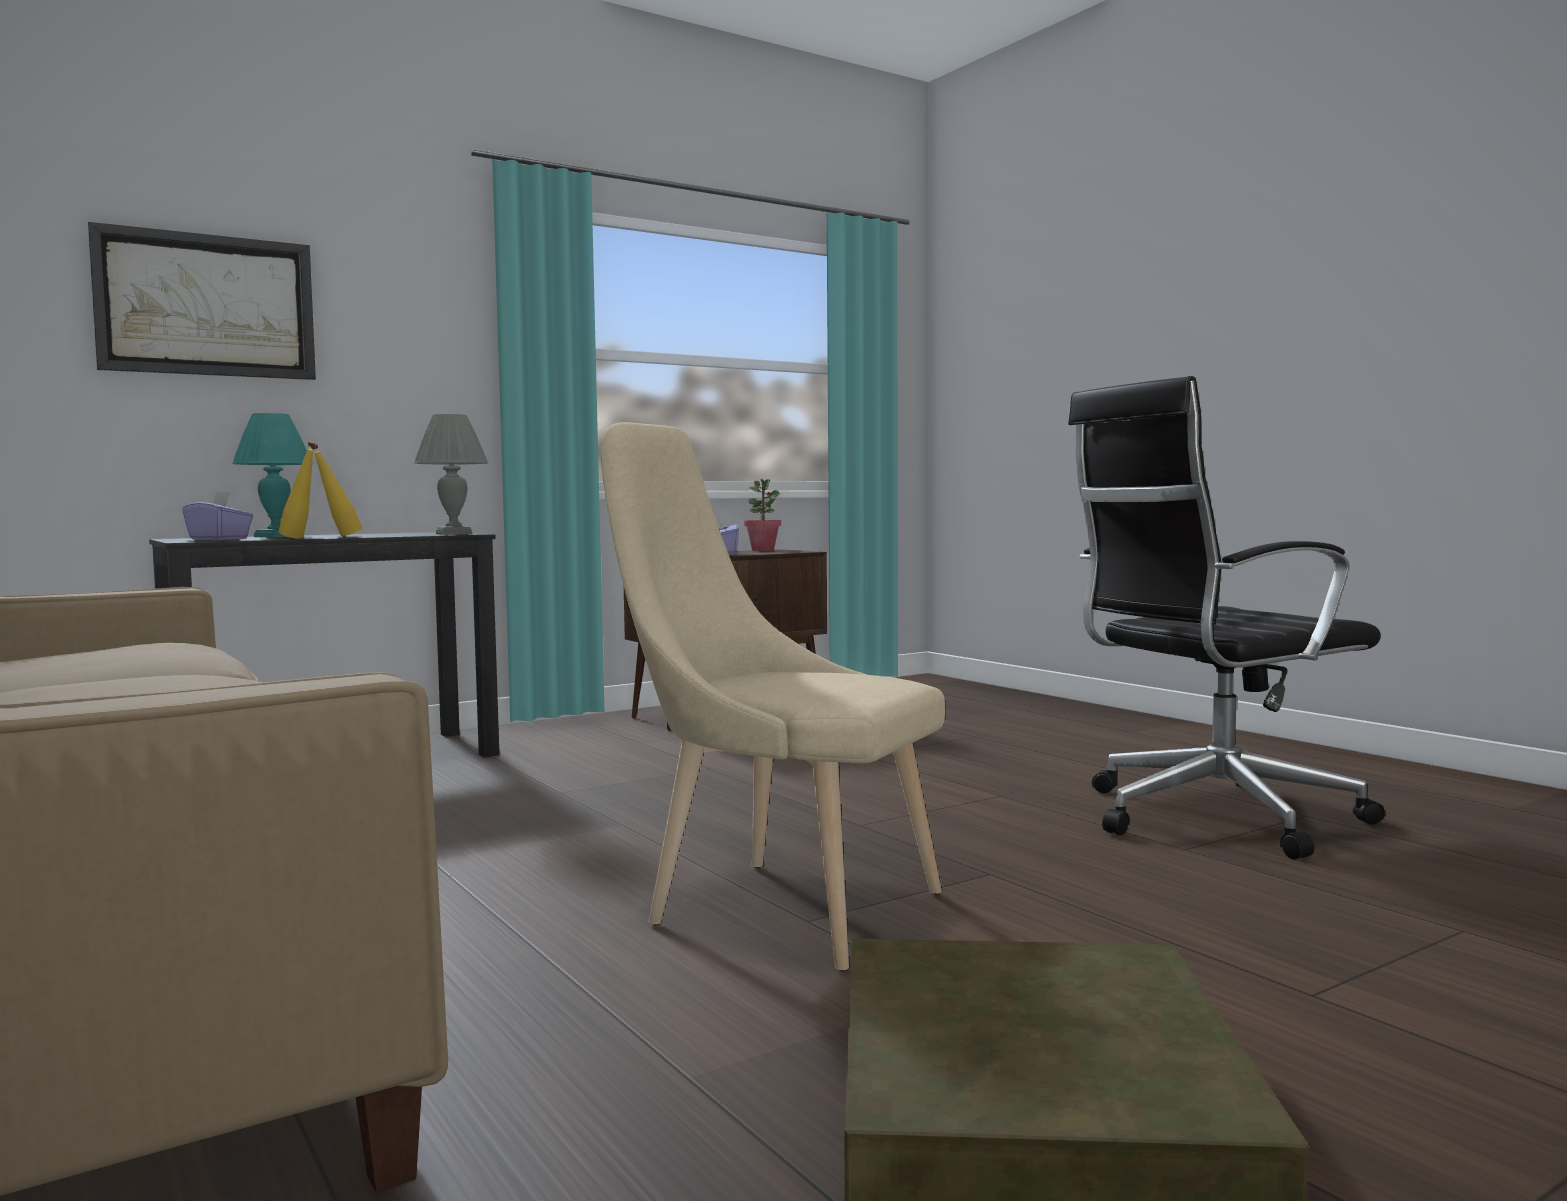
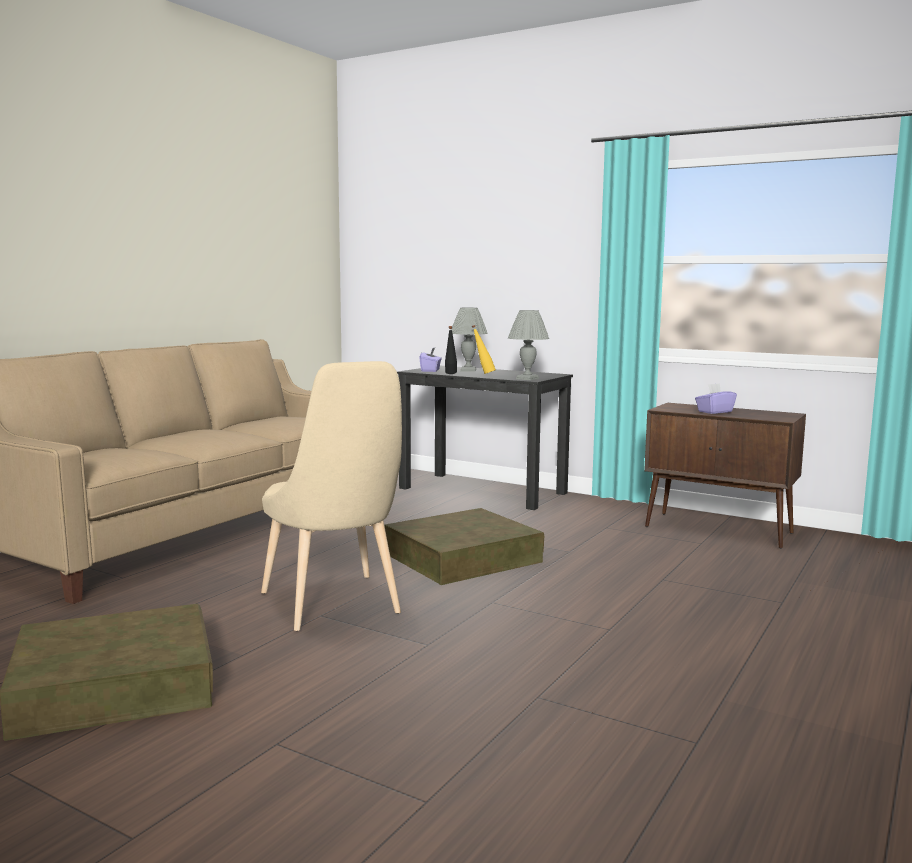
camera: 65 degrees right, 5 degrees up
(206, 305) = (469, 249): picture -> none
(277, 536) = (468, 370): turquoise table lamp -> grey table lamp
(301, 538) = (450, 374): yellow bottle -> black bottle
(652, 813) = (462, 557): none -> brown storage box
(763, 550) = (778, 413): potted plant -> none
(778, 907) = (335, 606): beige chair -> beige chair turned 150 degrees clockwise
(1212, 817) = (639, 703): black office chair -> none

